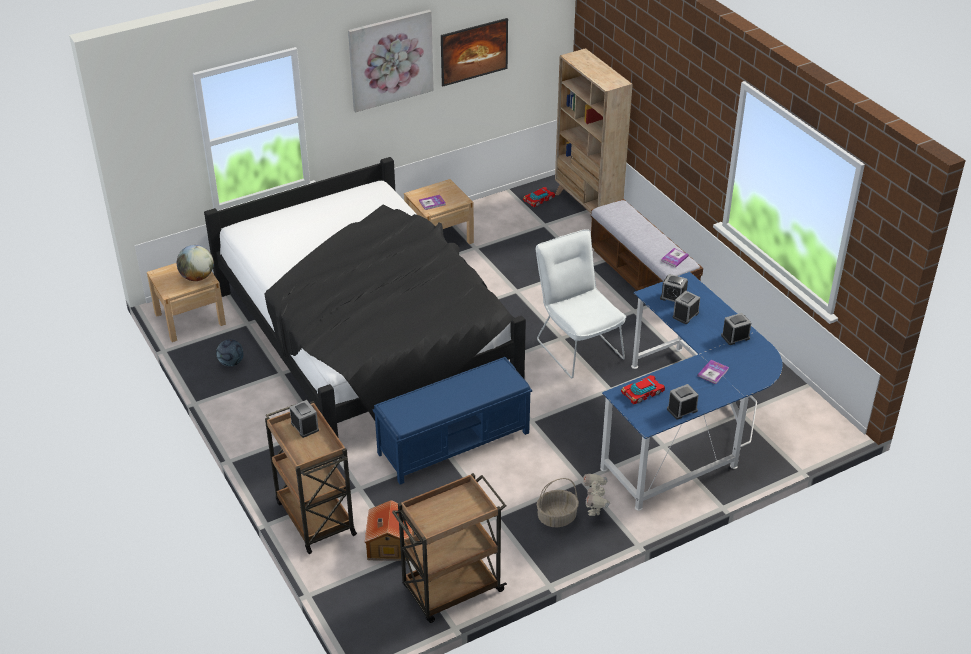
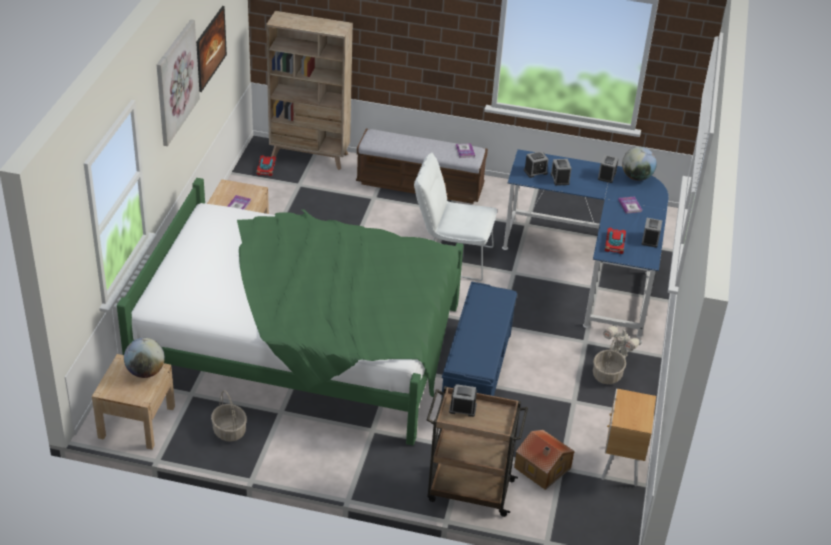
camera: 50 degrees left, 0 degrees up
(231, 363) = (229, 431): football -> basket
(366, 338) = (302, 343): black bed -> green bed
(451, 590) = (620, 466): brown cart -> brown nightstand
(762, 354) = (636, 177): none -> globe

